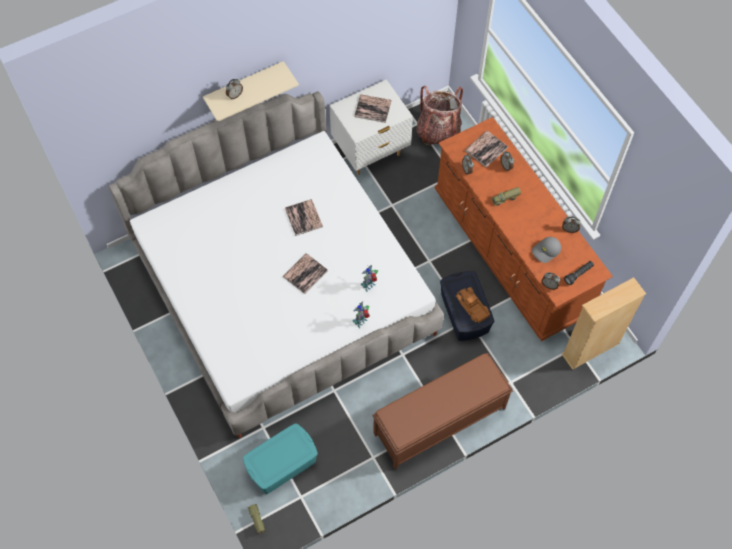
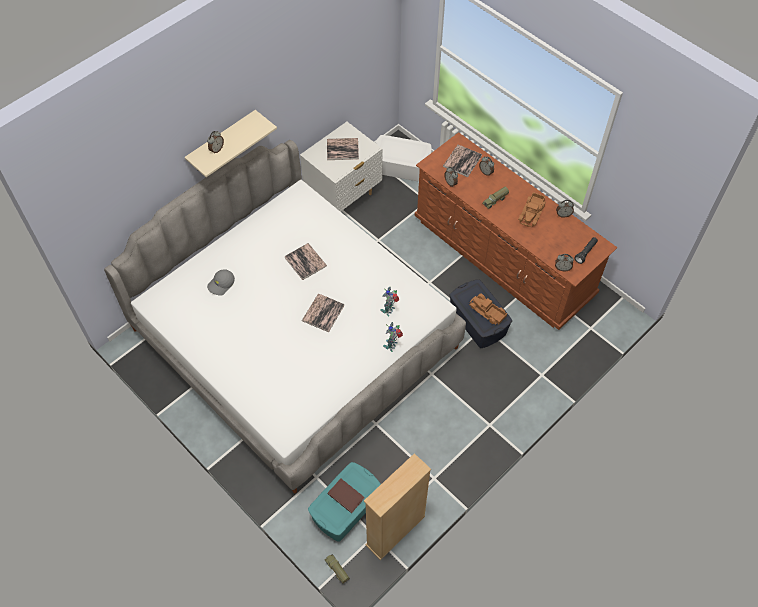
camera: 15 degrees left, 5 degrees down
(281, 453) = (346, 495): none -> brown book
(438, 132) = (401, 167): backpack -> white storage box
(438, 421) = (486, 428): brown bench -> none
(538, 220) = (532, 213): none -> toy truck
(546, 251) = (548, 239): grey cap -> grey cap (221, 284)
(590, 349) = (605, 327): beige bookcase -> beige bookcase (395, 530)

